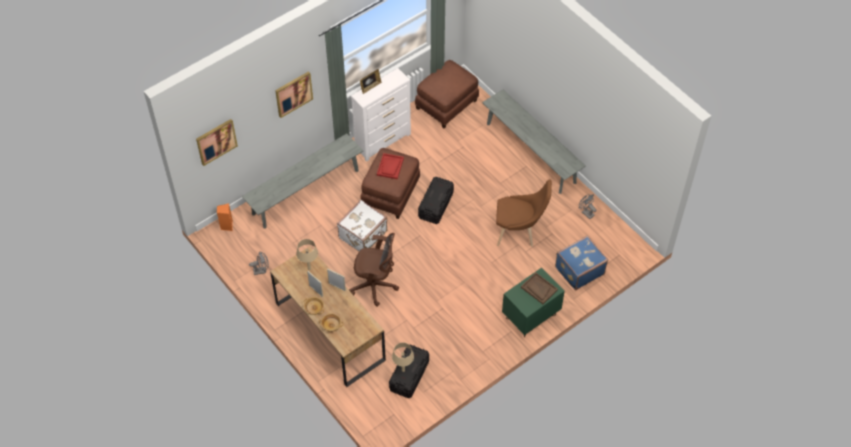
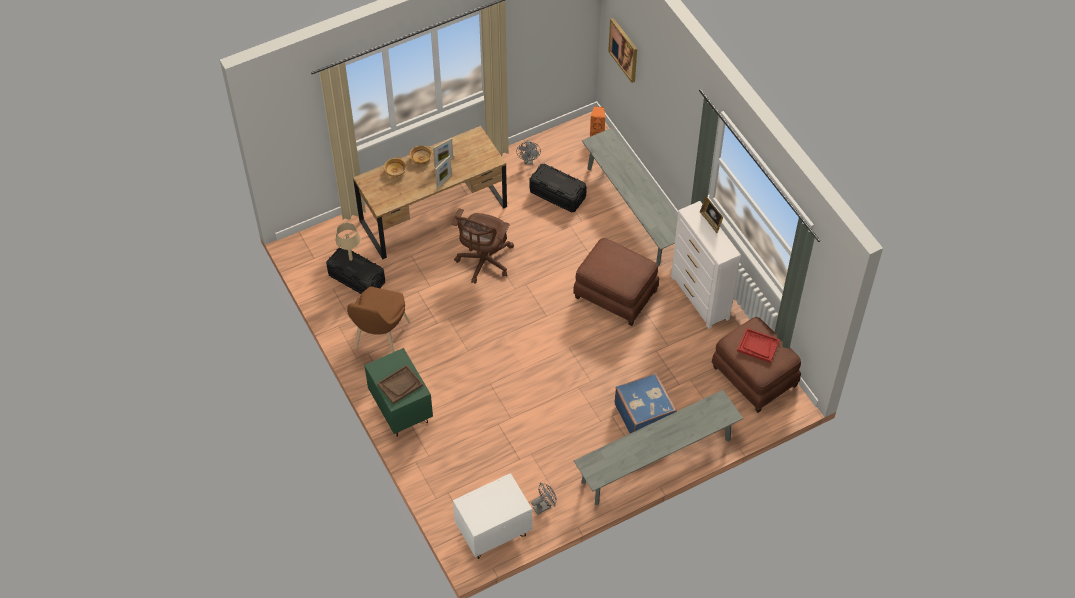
camera: 100 degrees right, 0 degrees up
(293, 93) = (681, 120): picture -> none
(309, 269) = (474, 159): beige table lamp -> none
(363, 235) = (558, 260): white suitcase -> none
(390, 167) = (621, 266): red tray -> red tray (758, 346)
(436, 205) = (588, 339): black storage box -> black storage box (557, 194)
(519, 232) = (529, 422): brown chair -> brown chair (380, 338)
(579, 270) = (456, 477): blue suitcase -> blue suitcase (644, 415)
(617, 239) = (493, 534): none -> white nightstand

